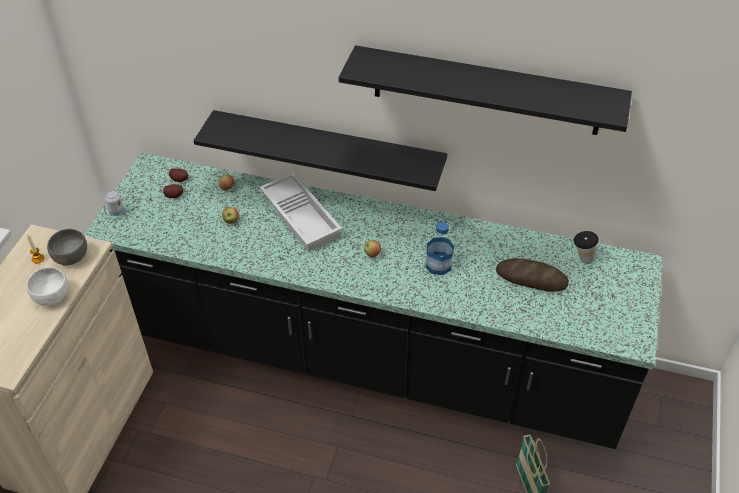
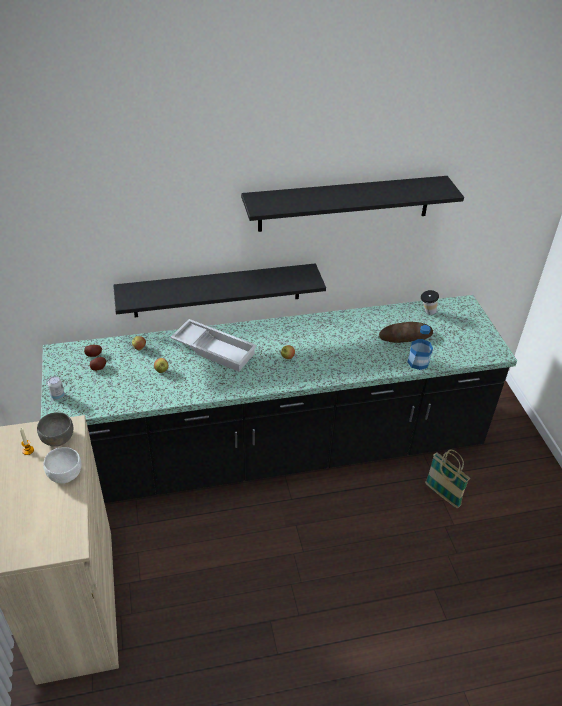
camera: 30 degrees left, 5 degrees down
(438, 265) = (339, 348): bottle -> bottle (418, 362)

